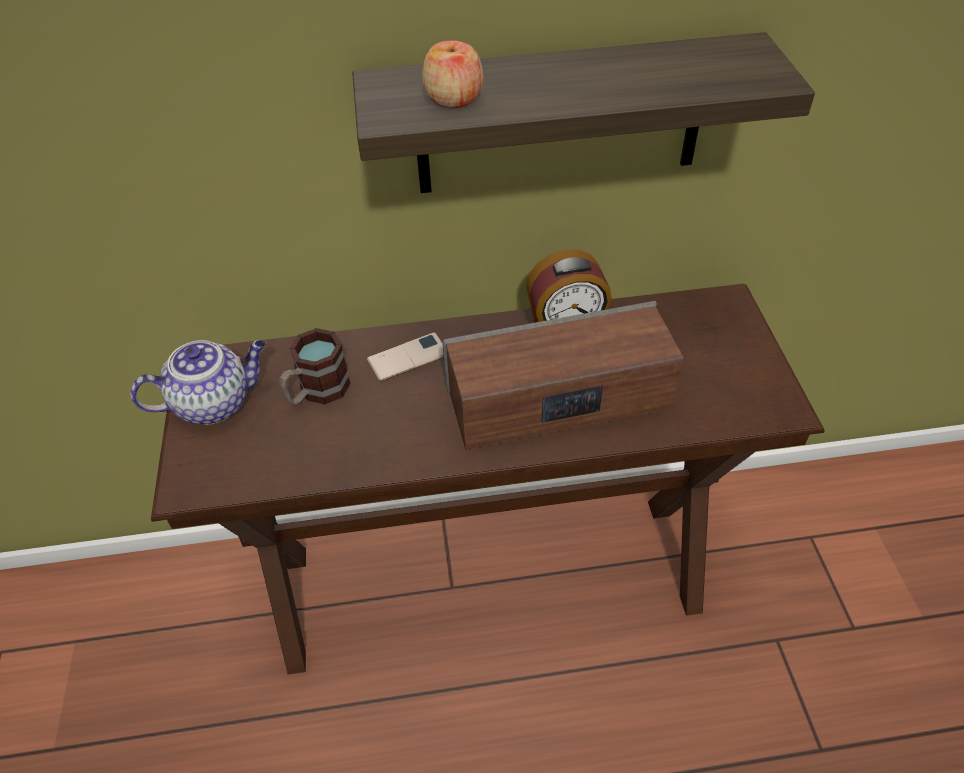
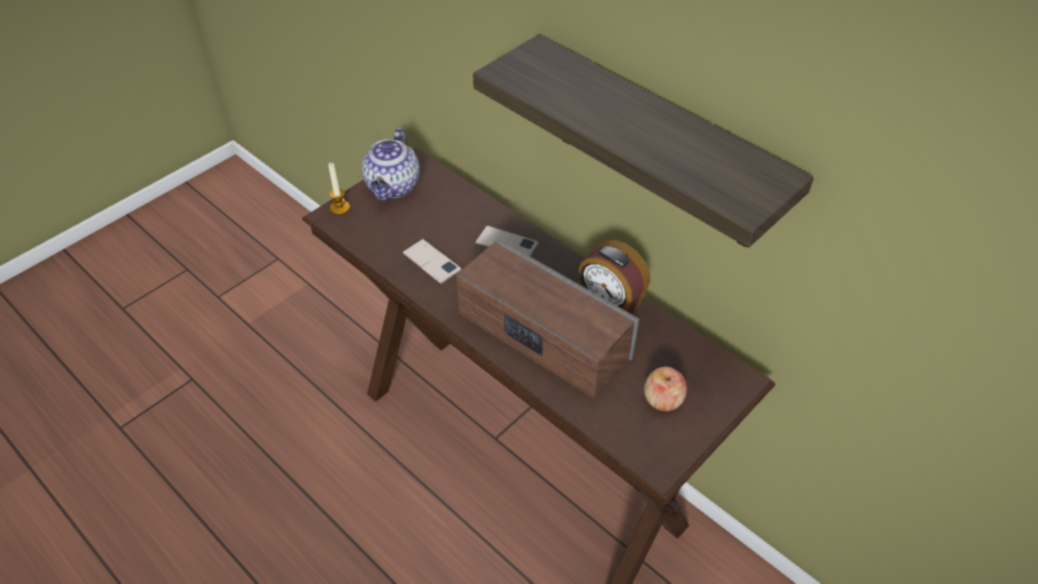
camera: 50 degrees right, 0 degrees up
(185, 470) = (340, 208): none -> candle
(215, 402) = (393, 187): teapot -> teapot turned 75 degrees clockwise
(317, 392) = (440, 222): mug -> none
(366, 432) = (431, 261): none -> phone
(454, 99) = (551, 85): apple -> apple (663, 399)

